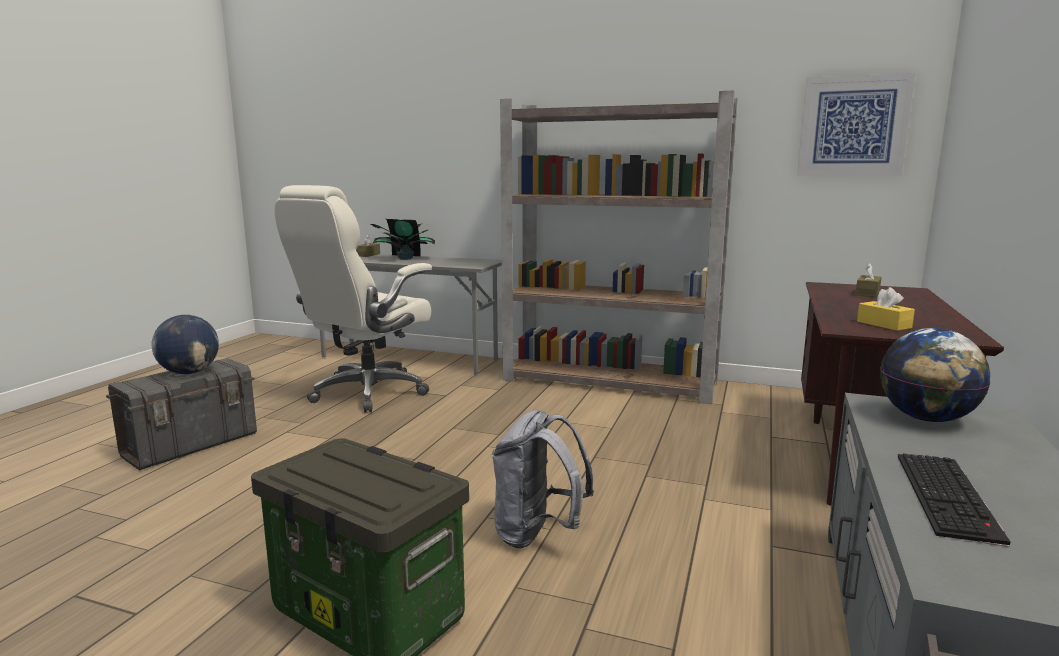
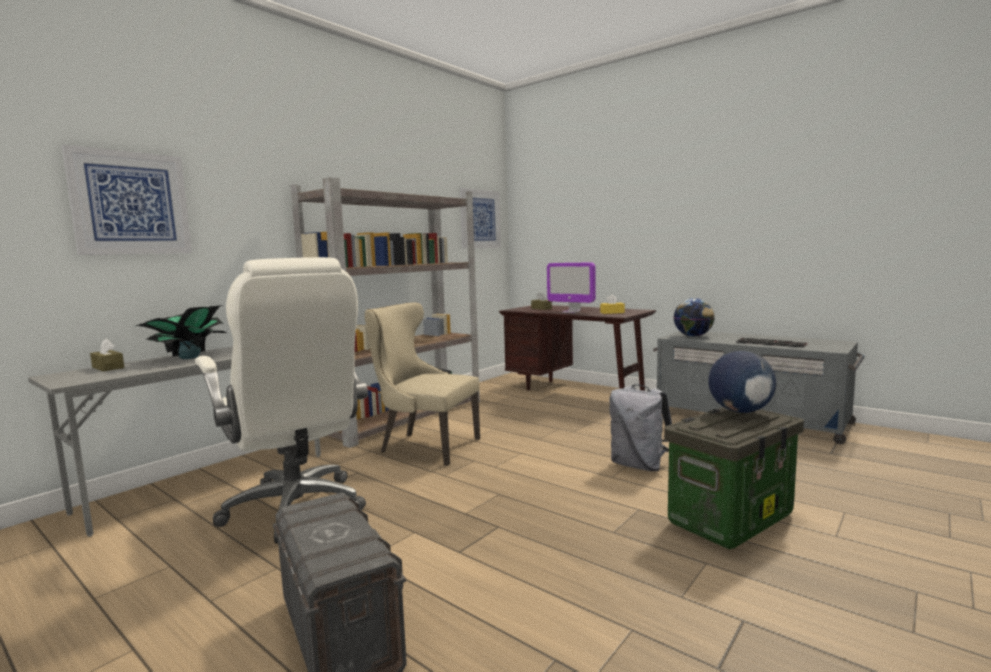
camera: 70 degrees left, 5 degrees down
(189, 372) = (330, 526): globe -> globe (739, 411)
(403, 134) = (131, 203): none -> picture
(526, 406) = (425, 446): none -> beige chair
(849, 307) = (571, 312): none -> monitor

